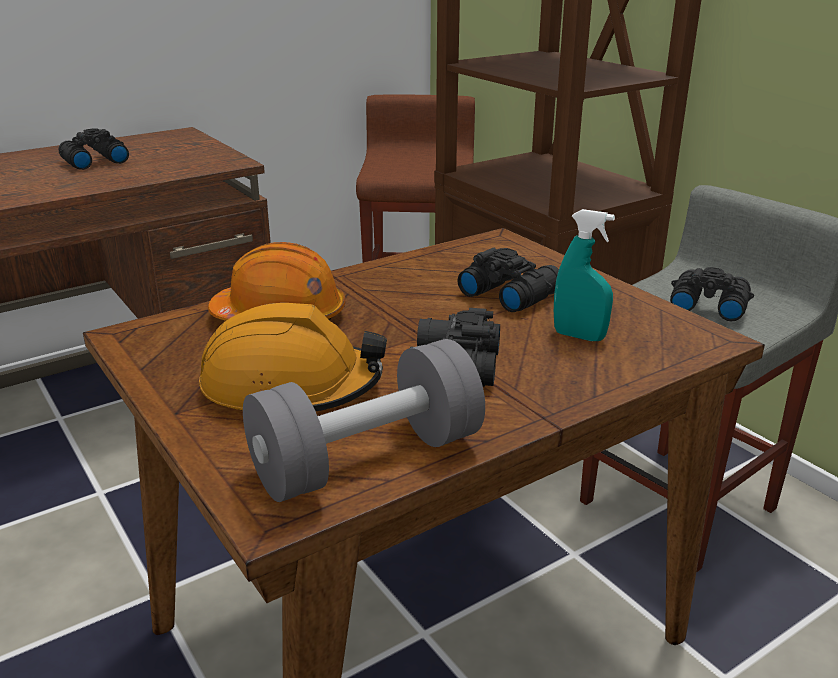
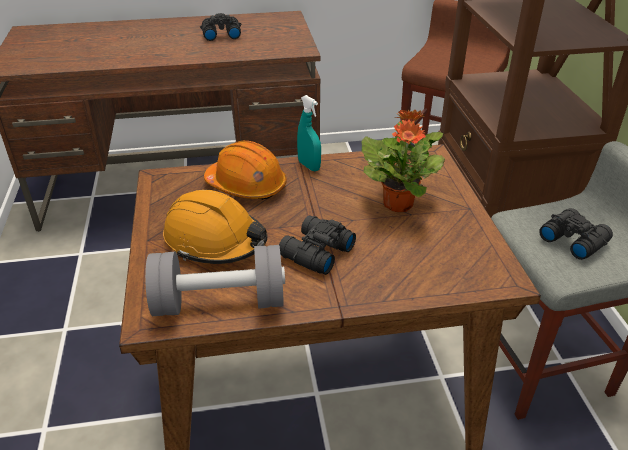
camera: 25 degrees right, 10 degrees up
(509, 293) = (398, 203): black binoculars -> potted plant
(579, 336) = (414, 251): turquoise spray bottle -> turquoise spray bottle (309, 166)

